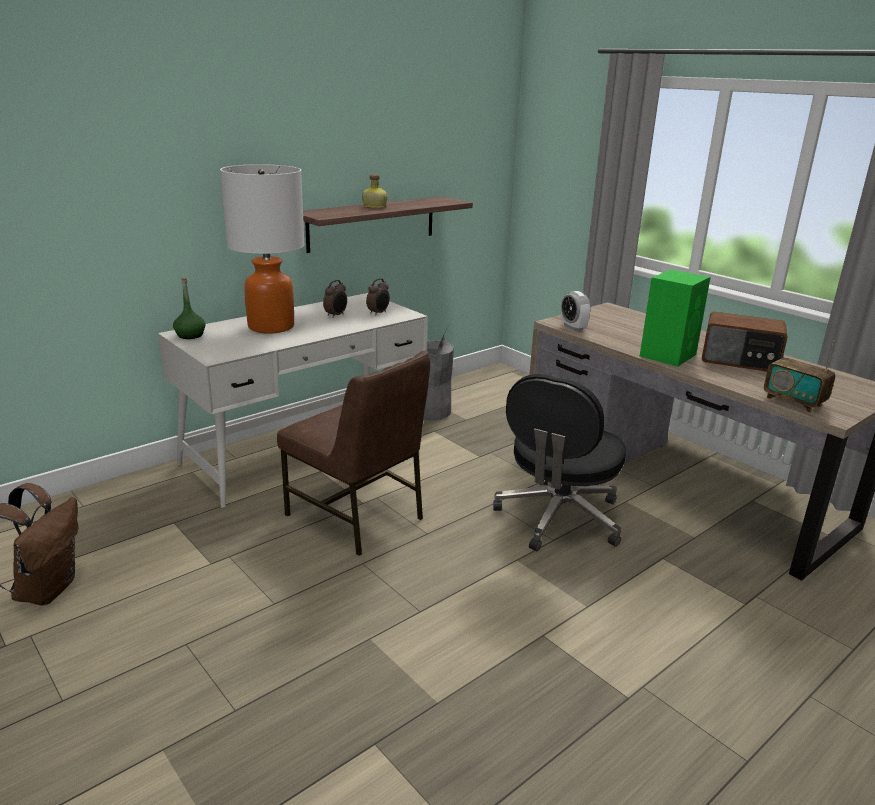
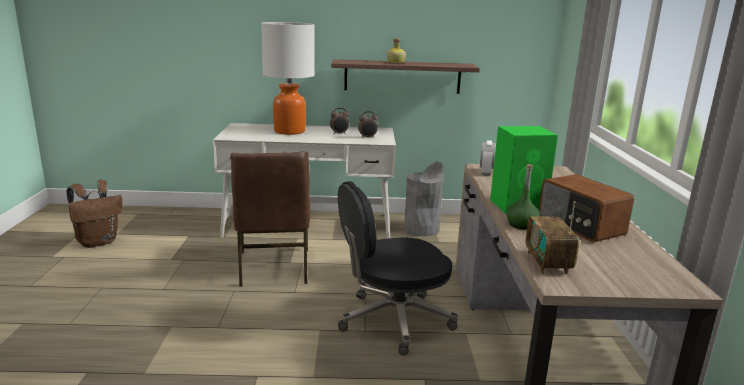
camera: 40 degrees right, 5 degrees down
(190, 335) = (241, 126): green bottle -> green bottle (521, 225)

